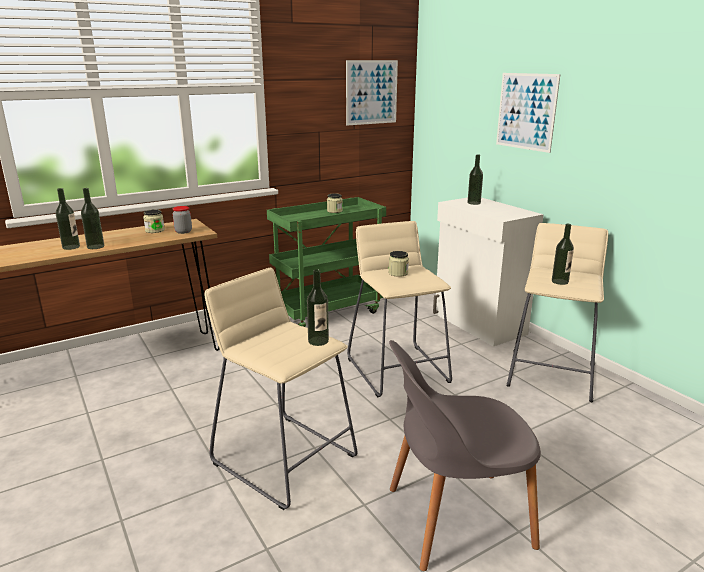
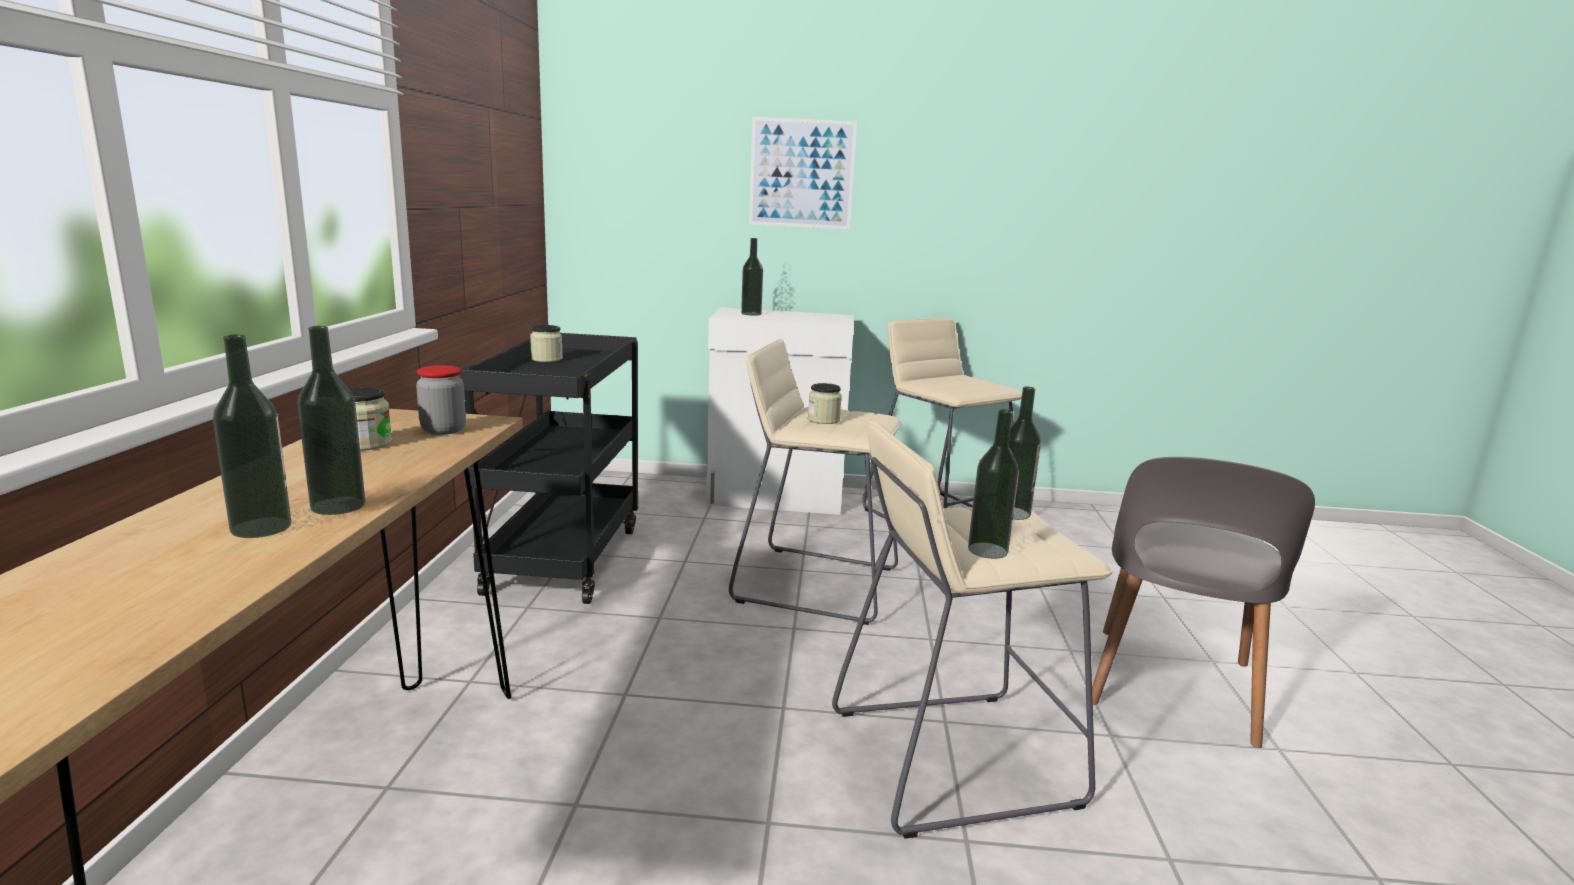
camera: 55 degrees left, 5 degrees down
(328, 312) = (563, 558): green cart -> black cart
(371, 92) = (509, 138): picture -> none
(560, 281) = (966, 387): bottle -> bottle (987, 550)

